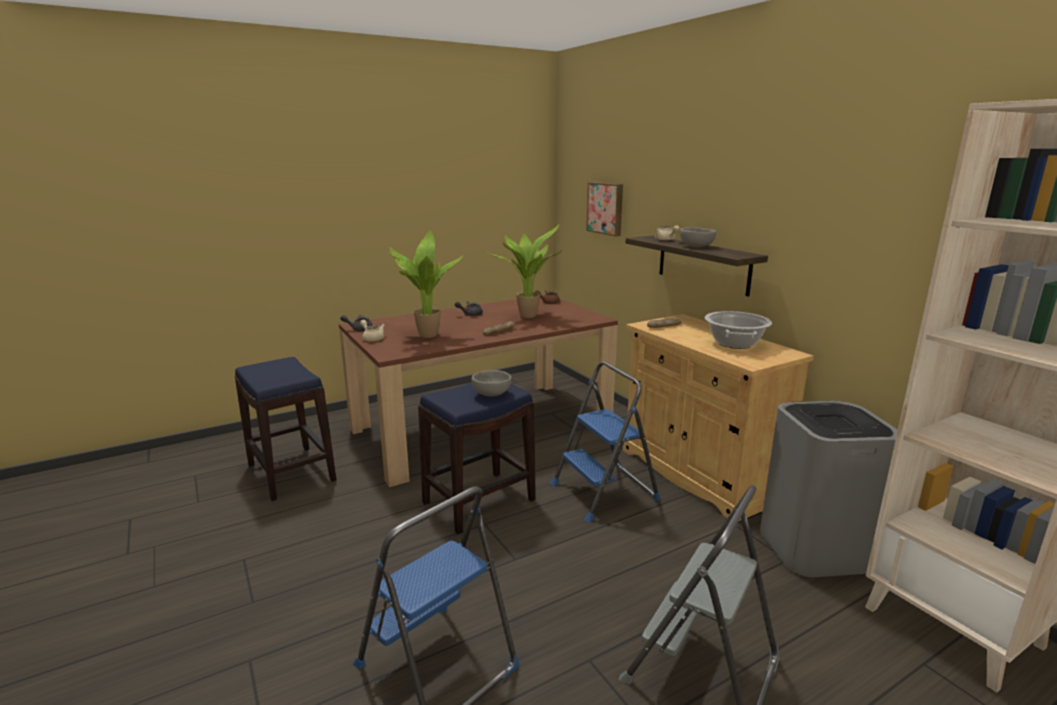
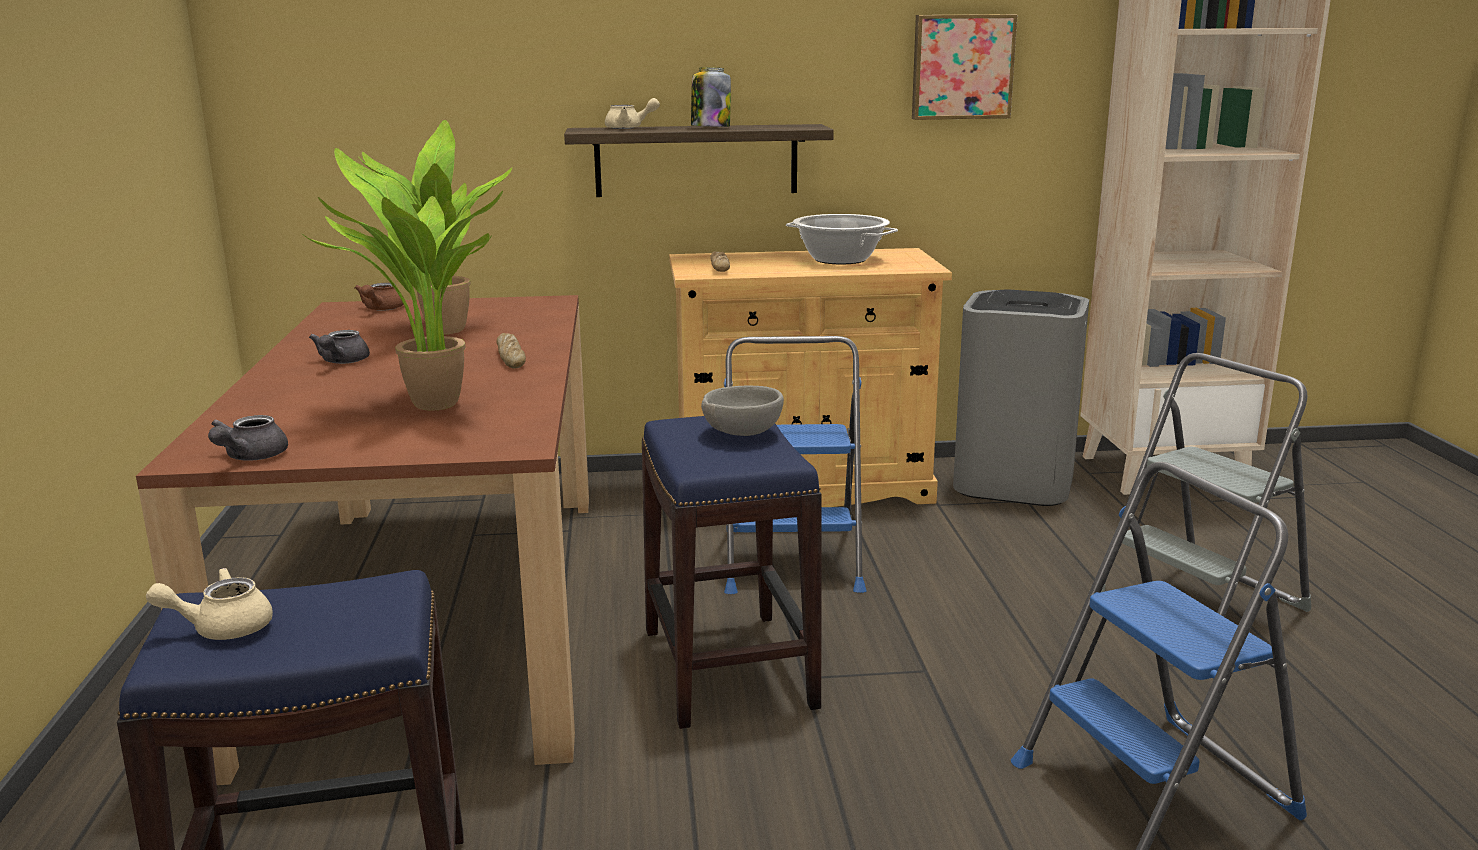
camera: 65 degrees left, 0 degrees up
(372, 338) = (358, 451): beige teapot -> beige teapot (222, 628)
(606, 208) = (413, 90): picture -> picture (962, 67)
(695, 246) = (710, 127): grey bowl -> jar

